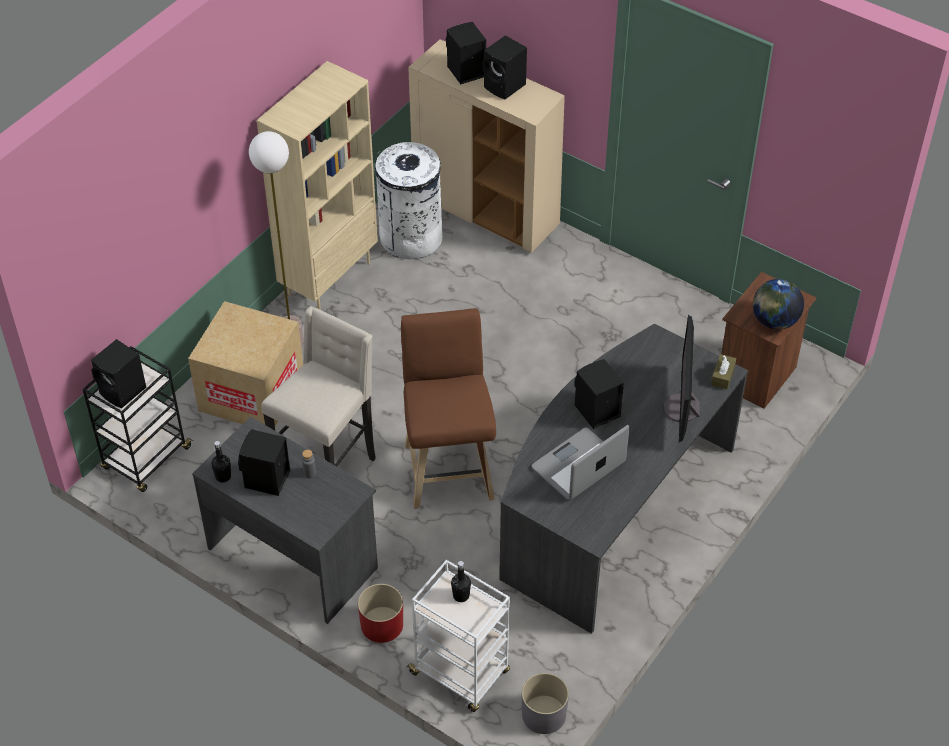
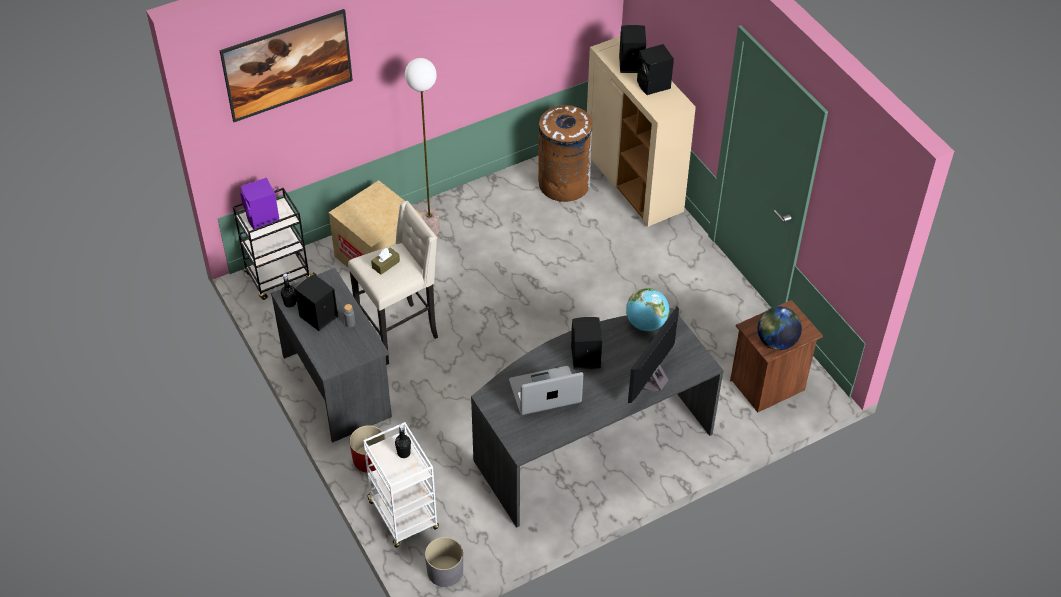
camera: 25 degrees right, 0 degrees up
(122, 210) = (290, 82): none -> picture
(123, 392) = (262, 219): black speaker -> purple speaker
(329, 278) = (485, 193): beige bookcase -> none
(410, 238) = (563, 184): white trash can -> brown trash can
(448, 467) = (487, 364): brown stool -> none
(637, 350) = (646, 324): none -> globe
(722, 376) = (700, 367): brown tissue box -> brown tissue box (385, 264)

